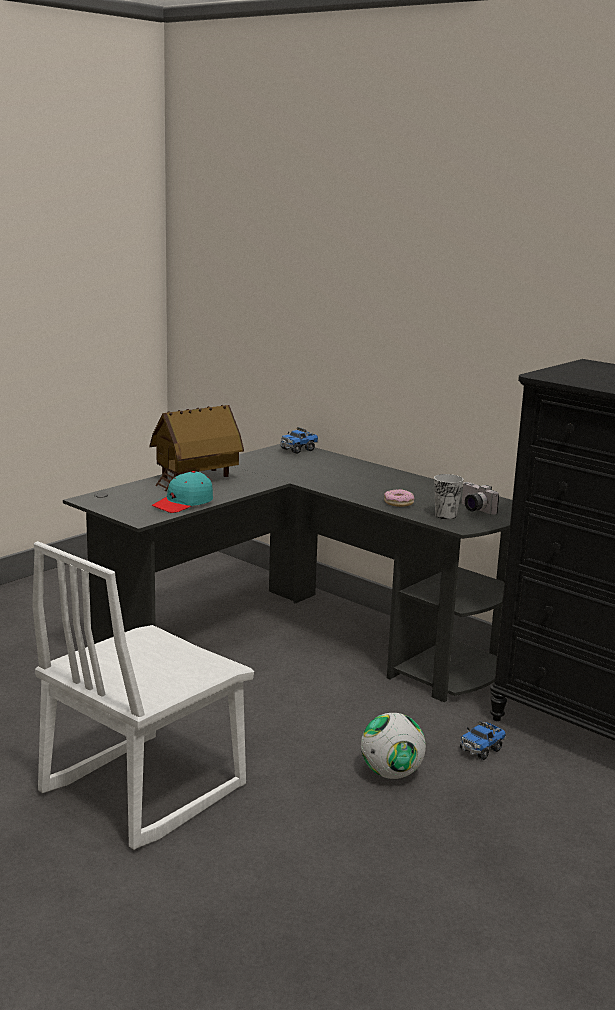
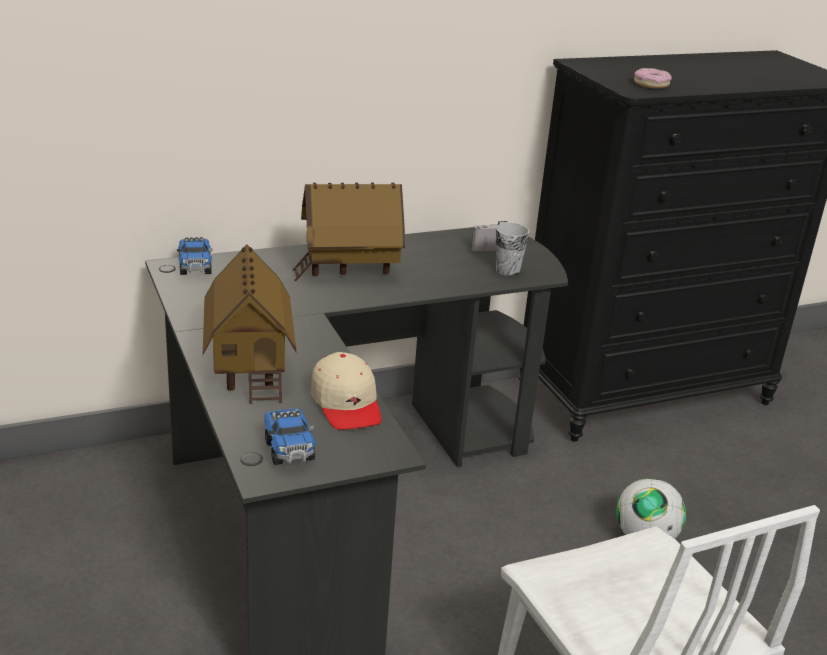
camera: 65 degrees left, 10 degrees up
(183, 503) = (347, 403): turquoise cap -> beige cap
(362, 479) = (349, 269): none -> toy house
(398, 503) = (449, 278): donut -> donut (651, 84)
(481, 749) = (624, 470): toy truck -> toy truck (289, 450)

